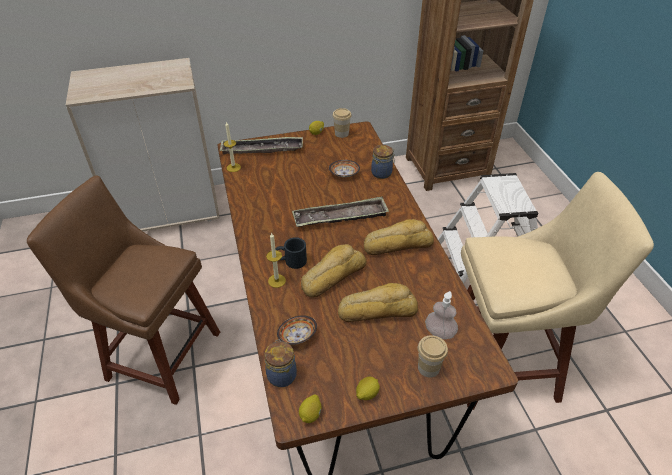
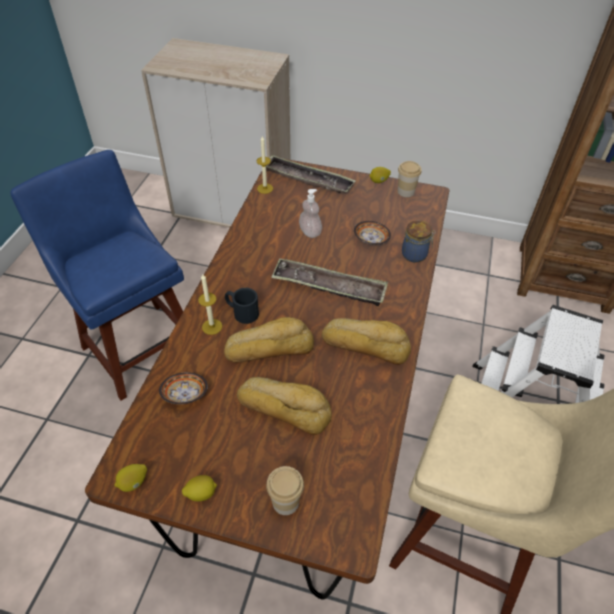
camera: 30 degrees right, 5 degrees up
(159, 353) = (138, 345): brown chair -> blue chair
(281, 374) = (140, 426): jar -> none
(439, 332) = (330, 469): soap dispenser -> soap dispenser (310, 232)

